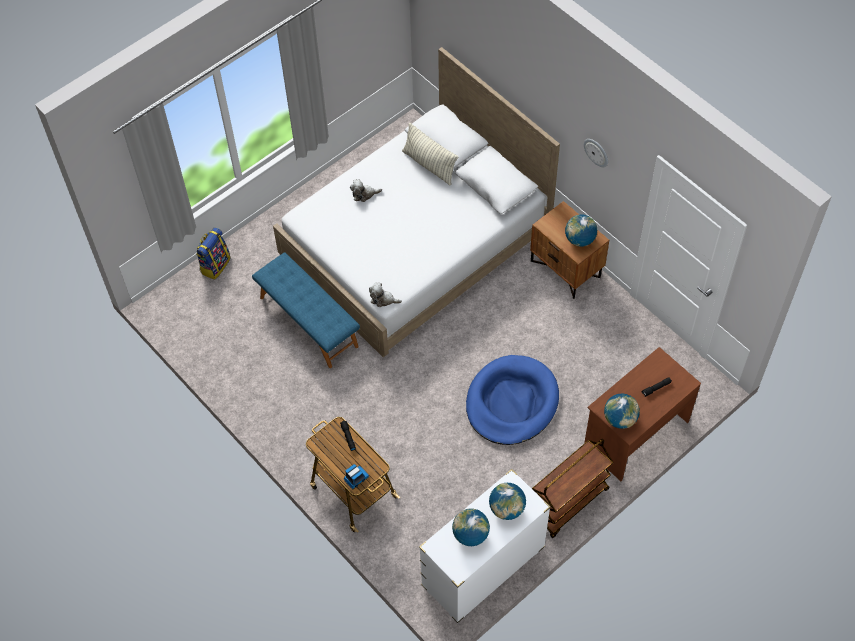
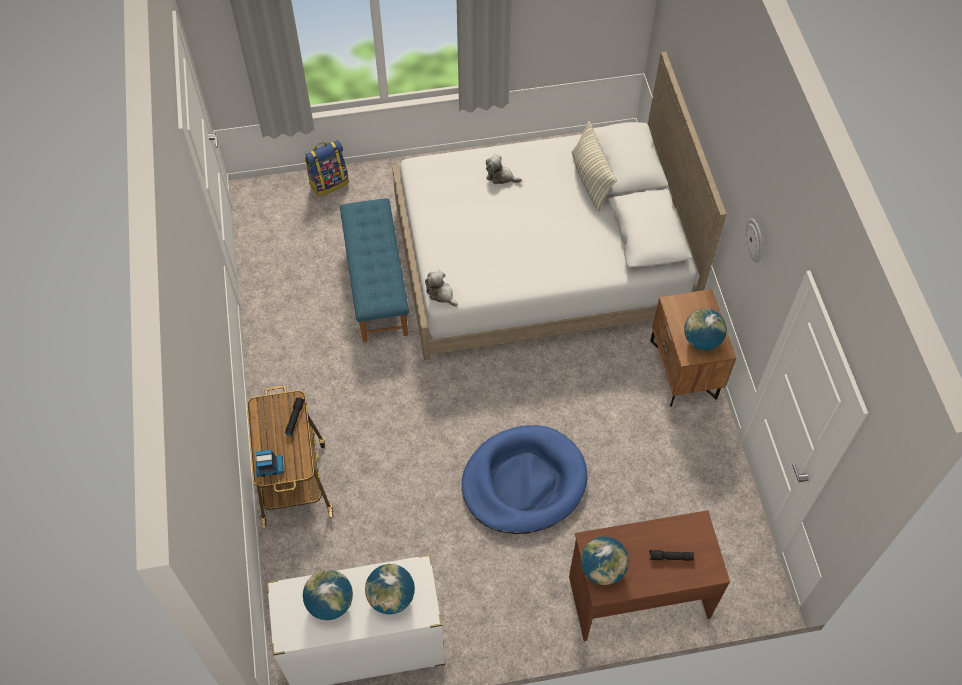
camera: 30 degrees right, 0 degrees up
(568, 503) = (508, 631): brown cart -> none

